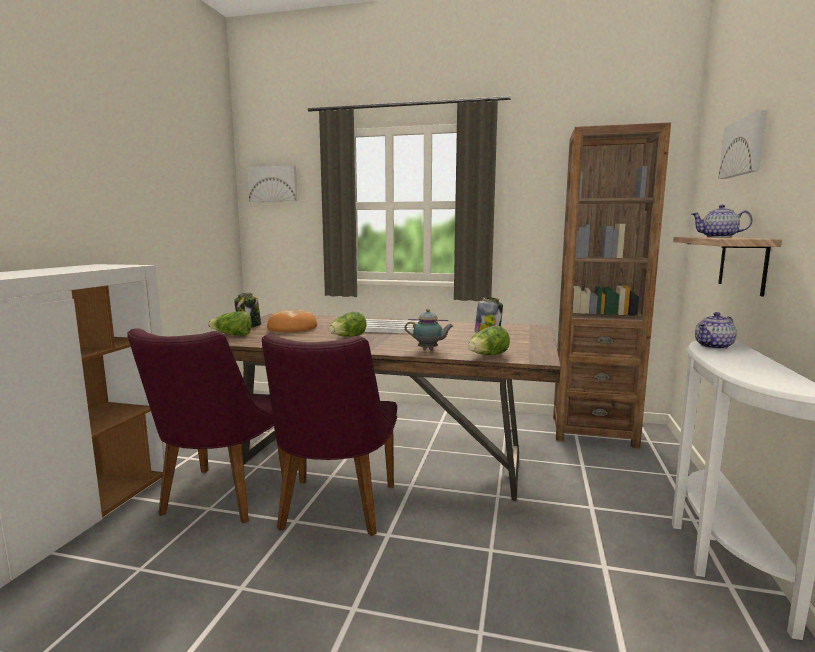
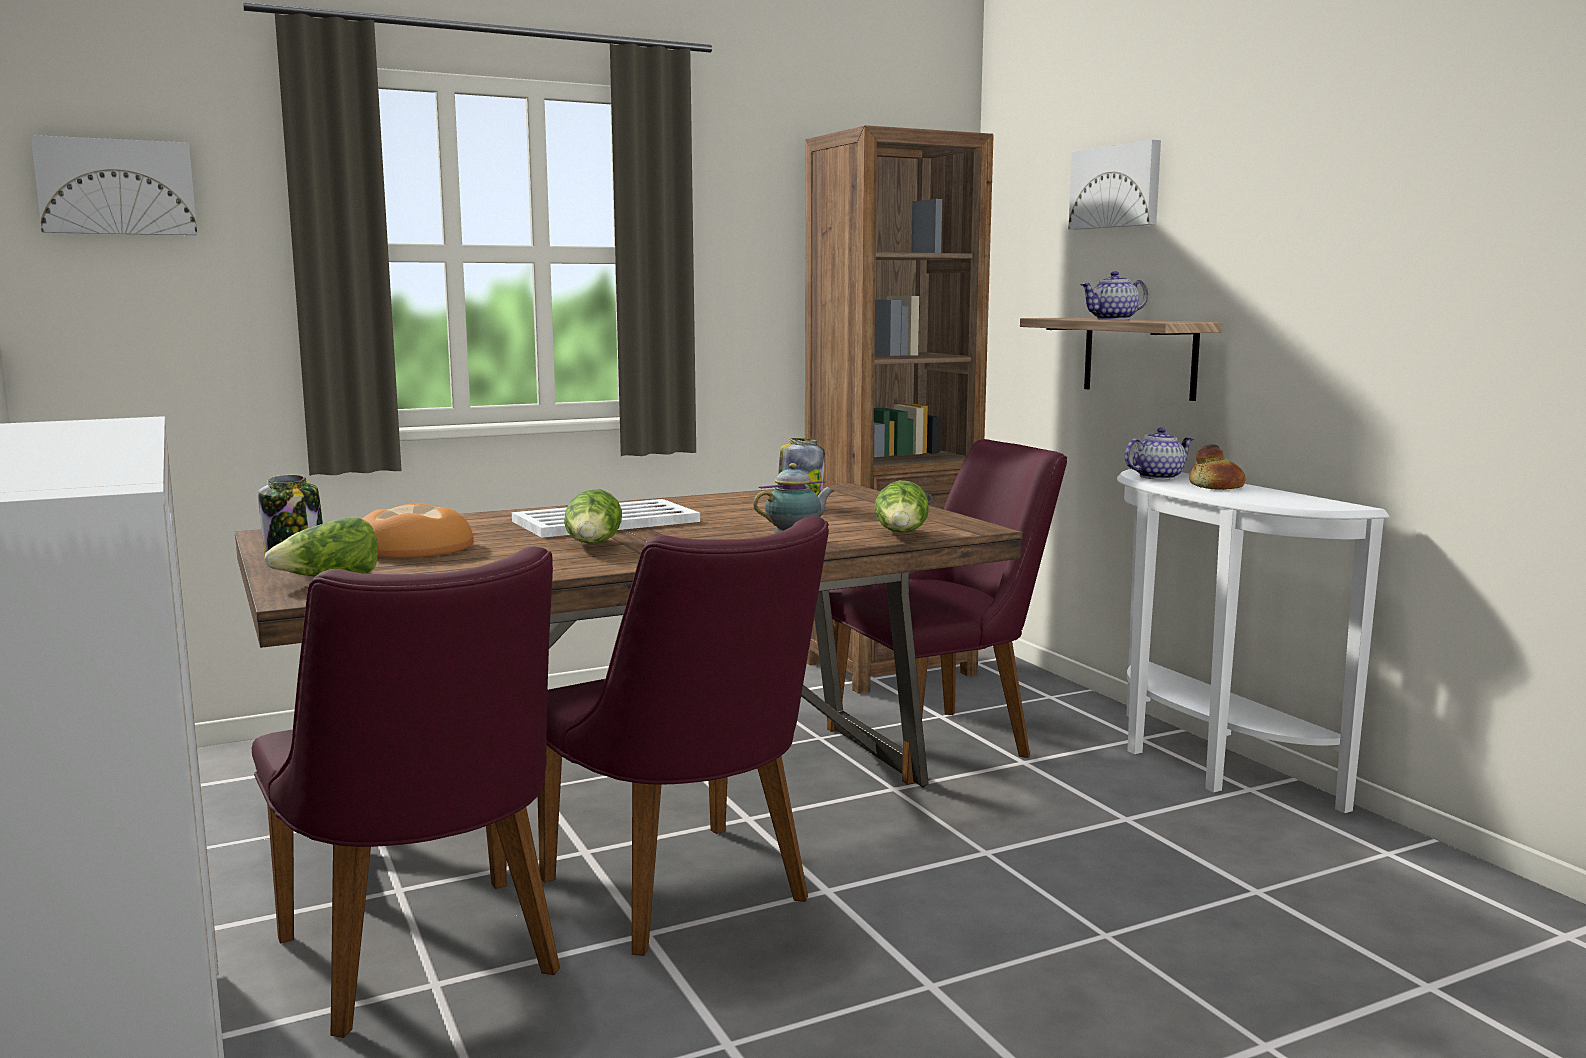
camera: 40 degrees left, 0 degrees up
(564, 479) = (945, 740): none -> purple chair
(714, 346) = (1157, 477): teapot -> teapot turned 135 degrees counterclockwise
(740, 359) = (1217, 486): none -> bread

